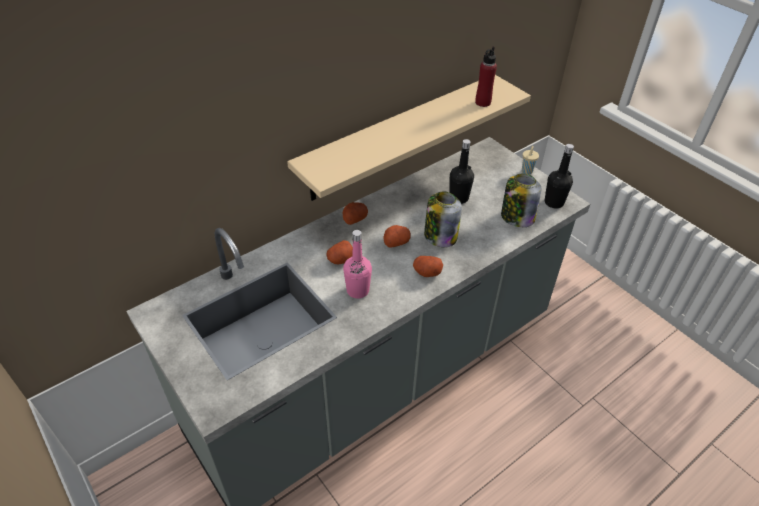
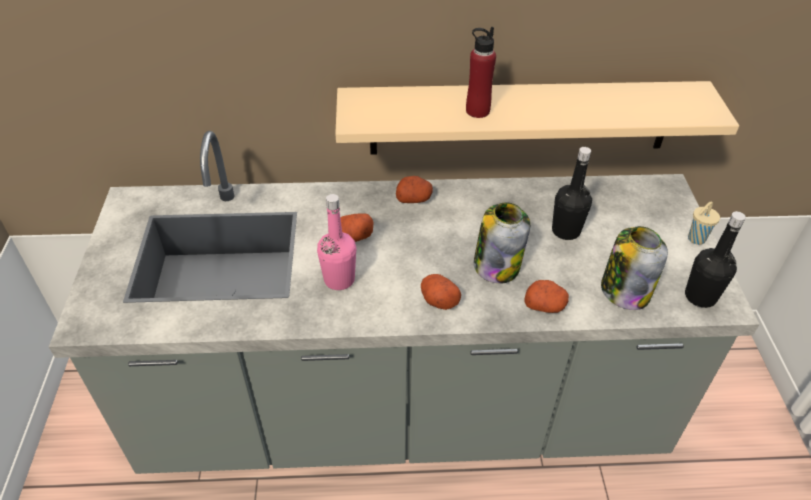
camera: 35 degrees right, 0 degrees up
(396, 242) = (436, 247): potato -> potato (545, 305)
(482, 102) = (654, 110): red bottle -> red bottle (477, 111)

